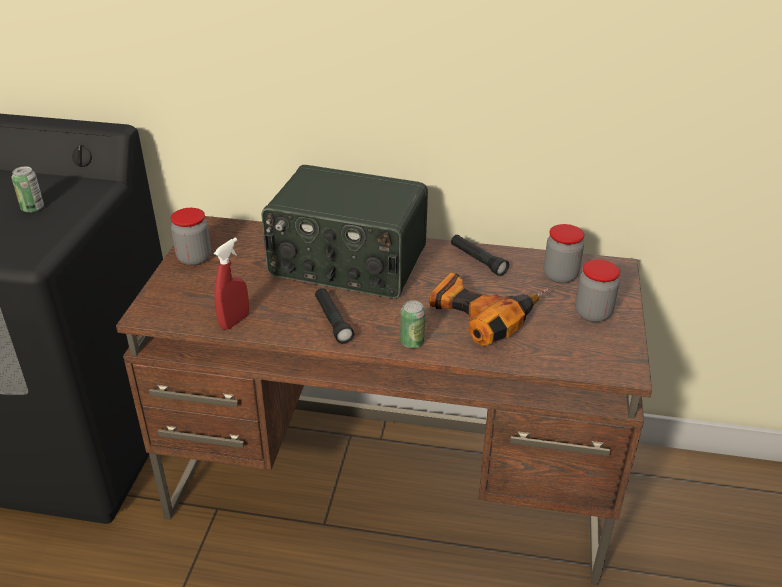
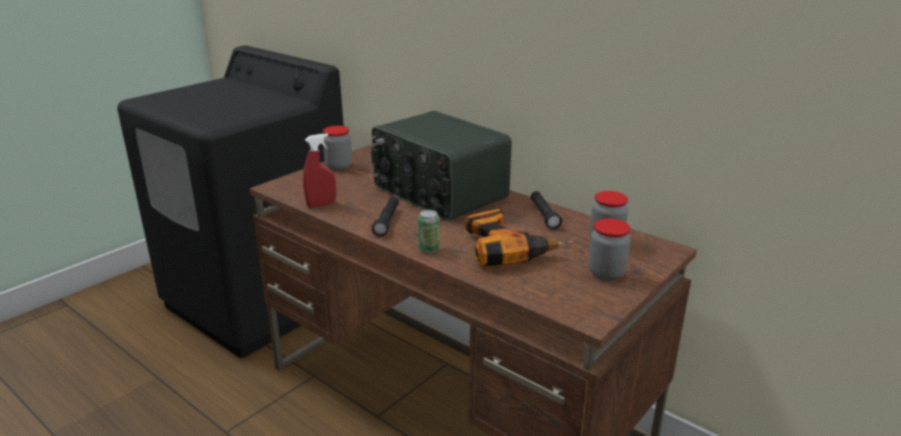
camera: 30 degrees right, 10 degrees down
(32, 208) = (245, 104): can -> none

